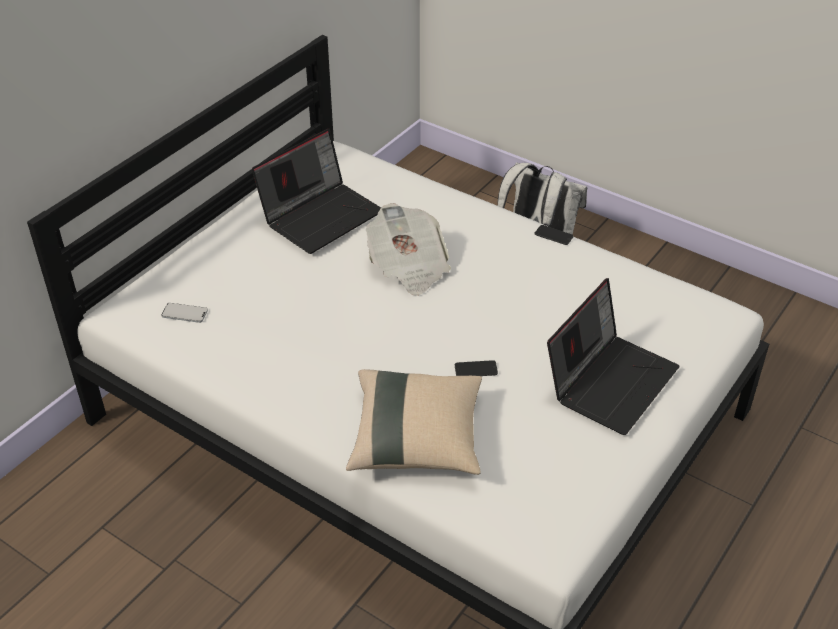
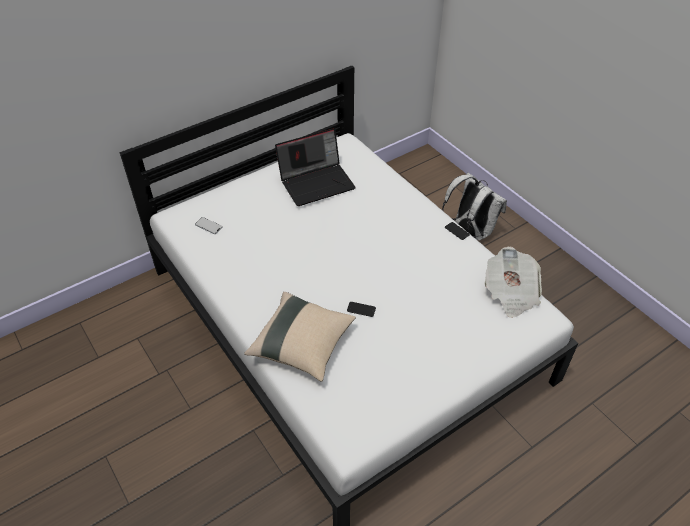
camera: 20 degrees right, 5 degrees up
(408, 267) = (353, 230): newspaper -> newspaper (510, 293)
(610, 380) = (443, 341): laptop -> none

